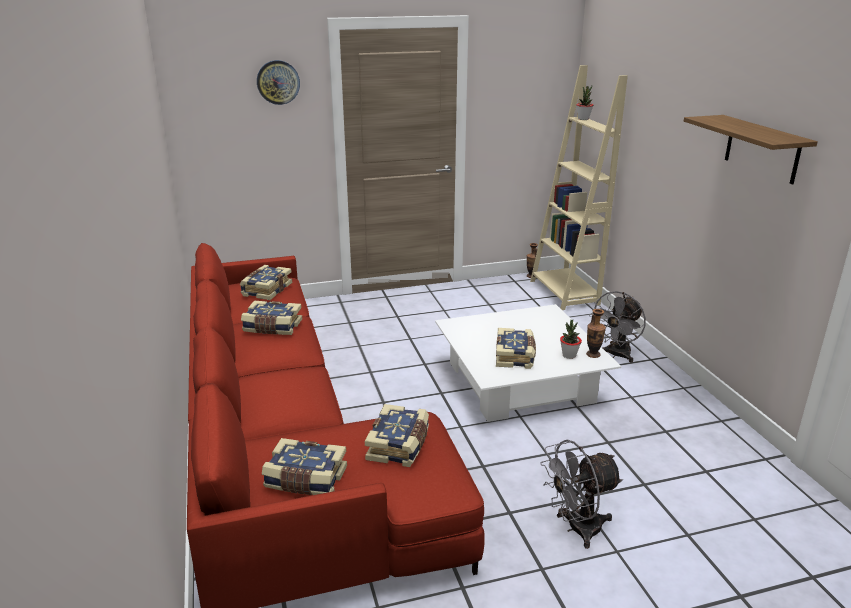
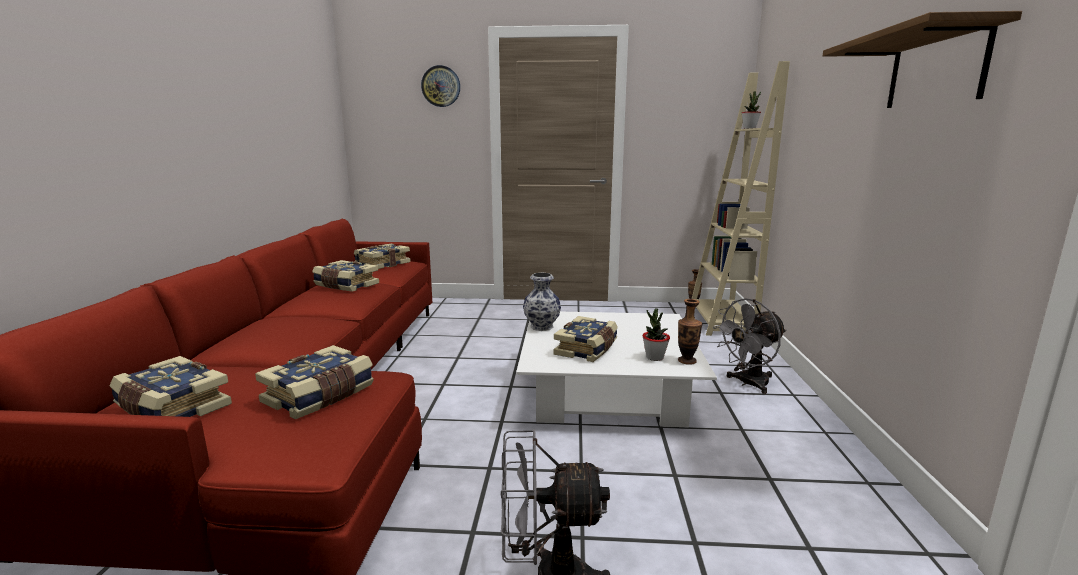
camera: 20 degrees right, 10 degrees down
(459, 338) = (541, 326): none -> vase

